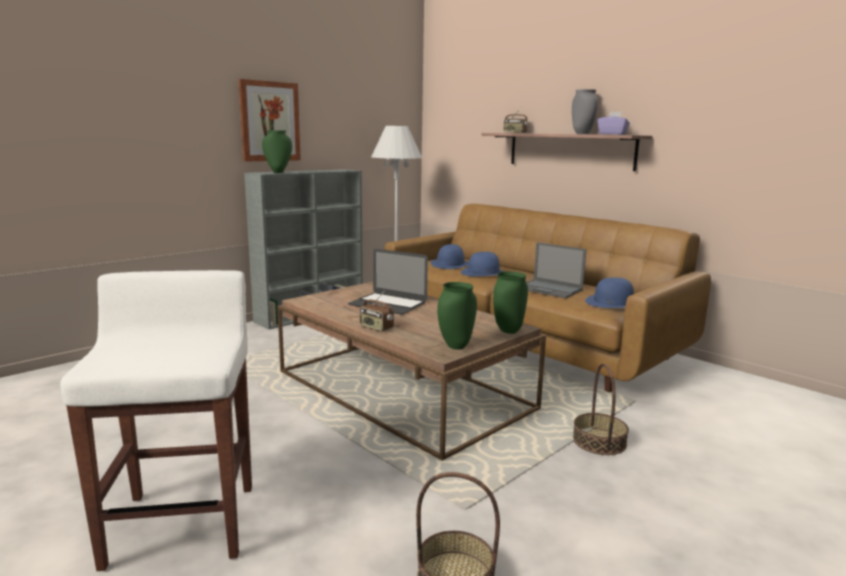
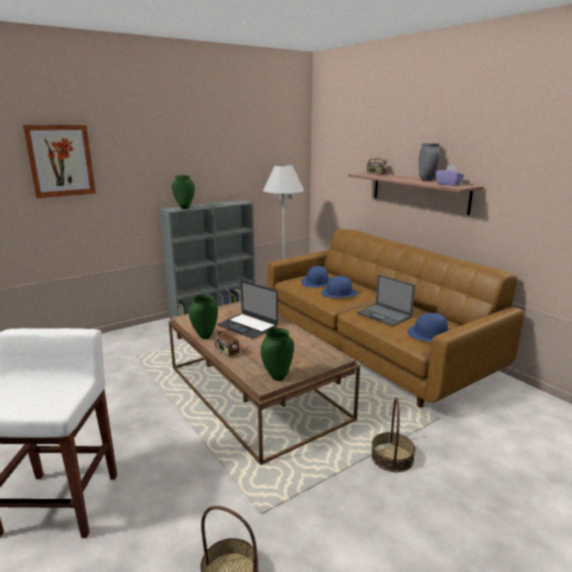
camera: 10 degrees right, 5 degrees up
(269, 121) = (179, 167): picture -> picture (60, 161)
(509, 331) = (327, 362): green vase -> green vase (205, 337)

